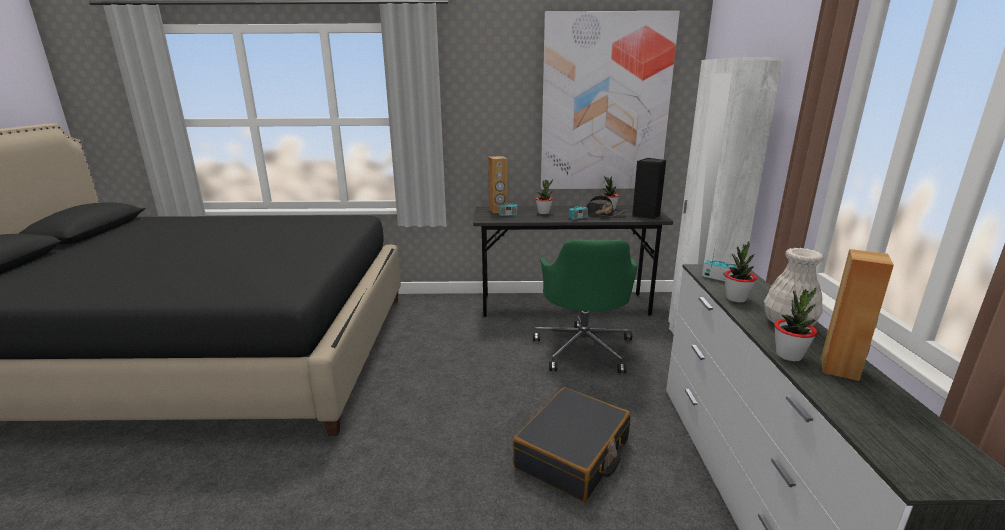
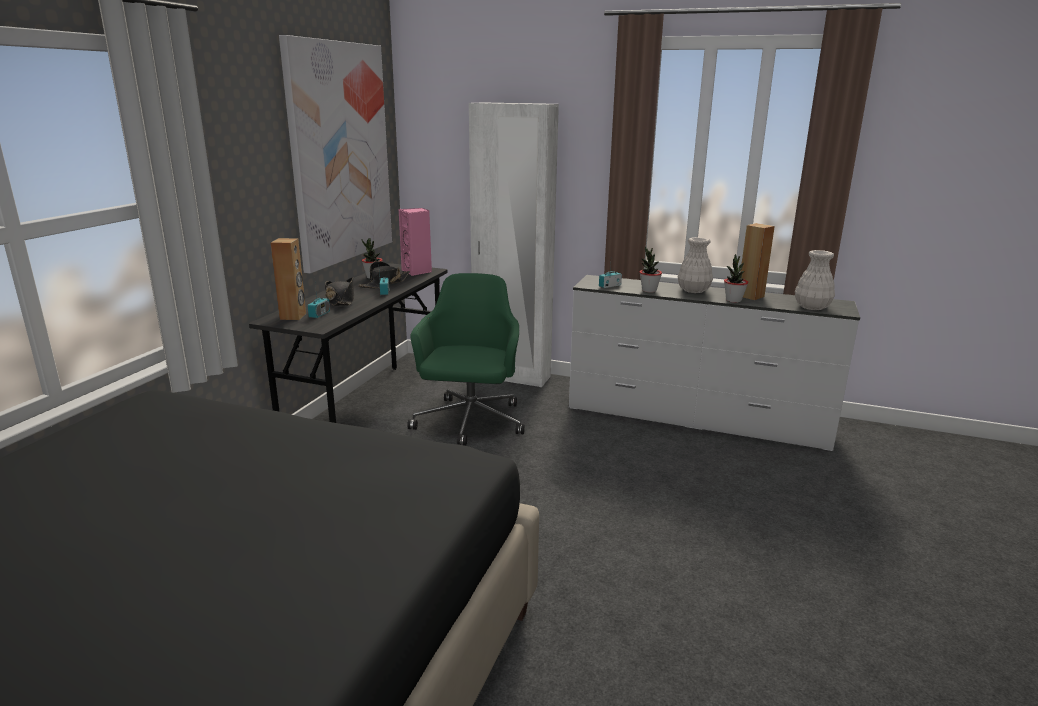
camera: 70 degrees left, 0 degrees up
(543, 213) = (340, 300): potted plant -> black hat
(573, 454) = (626, 470): black suitcase -> none
(583, 348) = (469, 422): green office chair -> green office chair turned 105 degrees counterclockwise
(646, 215) = (417, 271): black speaker -> pink speaker
(878, 432) = (811, 307): none -> white vase

